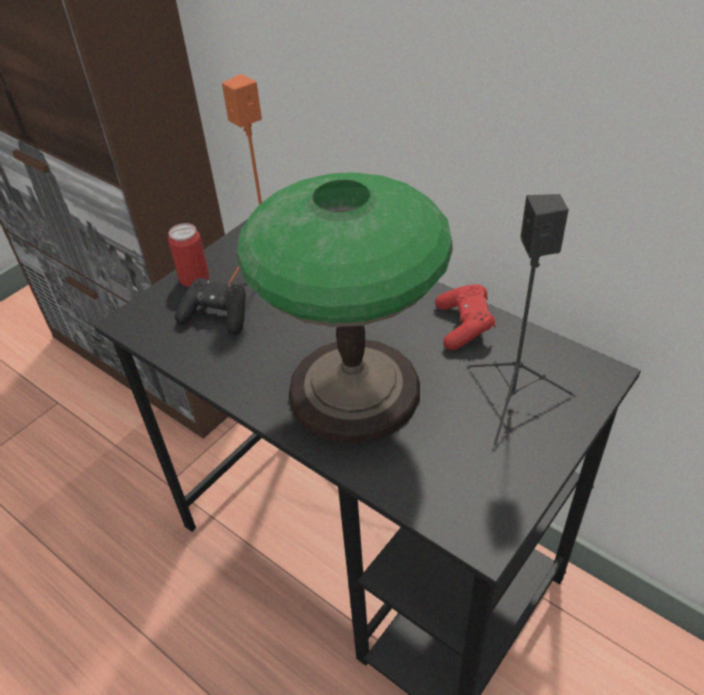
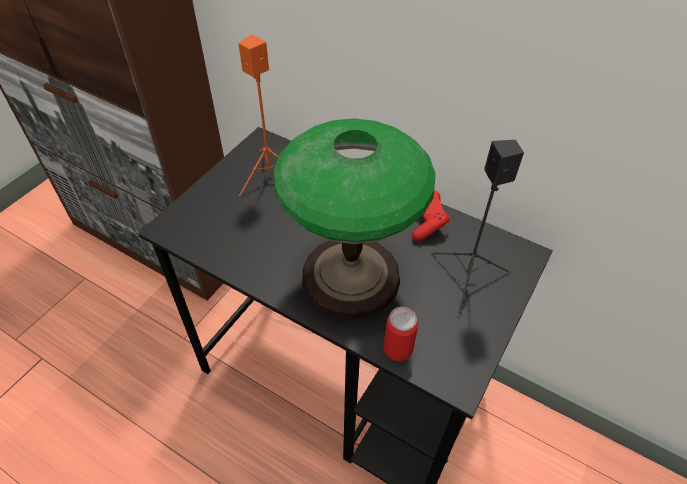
camera: 10 degrees left, 5 degrees up
(194, 278) = (212, 189): can -> can (397, 348)
(217, 316) = (235, 221): black game controller -> none

